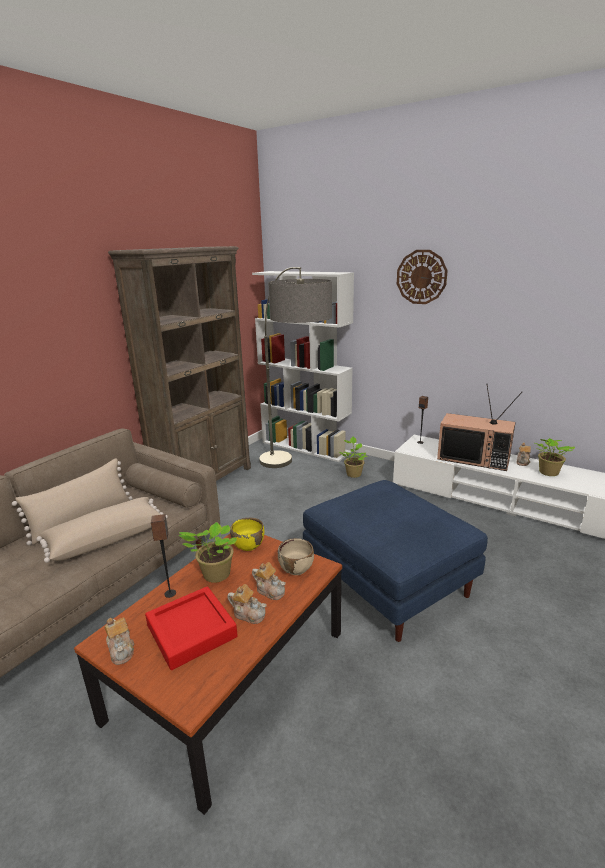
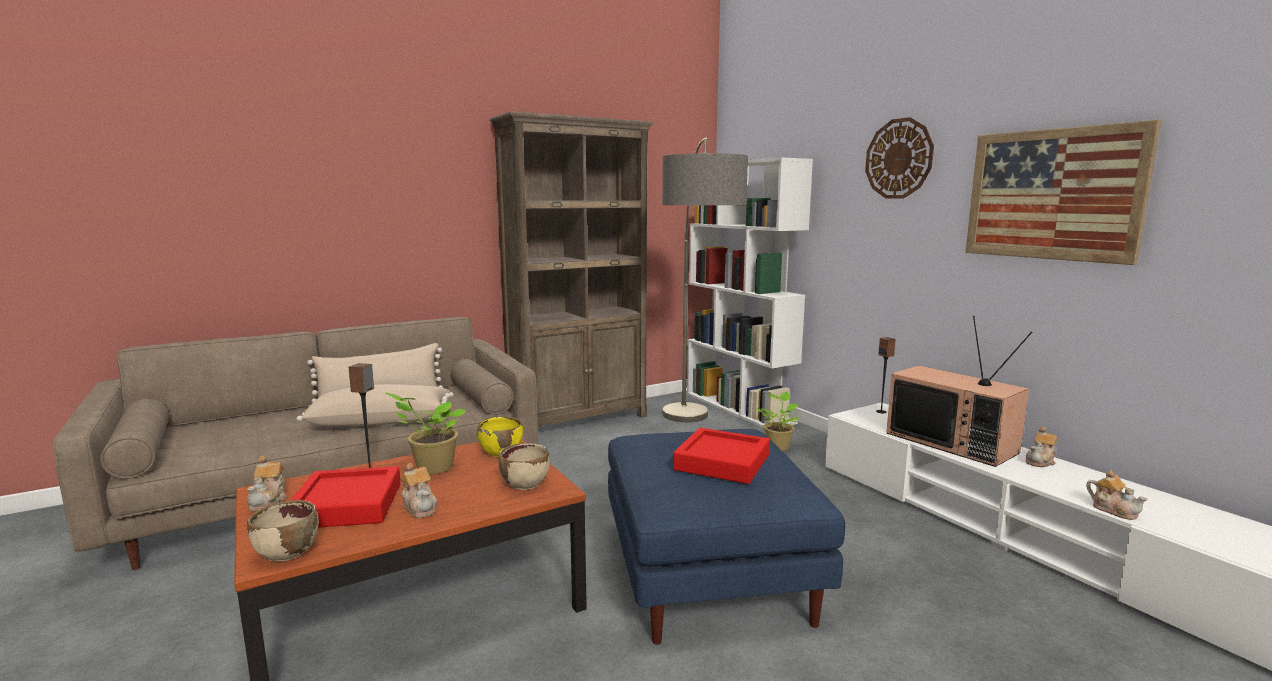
camera: 25 degrees right, 10 degrees down
(197, 690) = (286, 552): none -> beige bowl
(270, 590) = (470, 494): teapot -> teapot (1113, 510)
(401, 515) = (722, 462): none -> red tray
(525, 307) = (1052, 194): none -> picture
(547, 473) = (1075, 483): potted plant -> none

